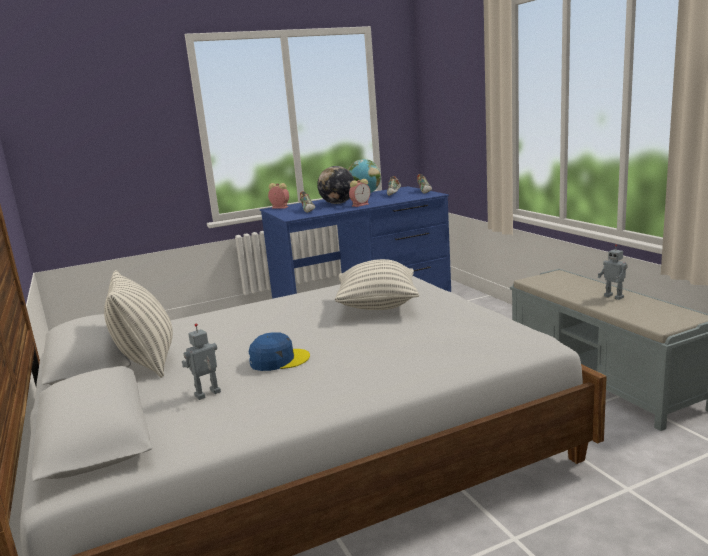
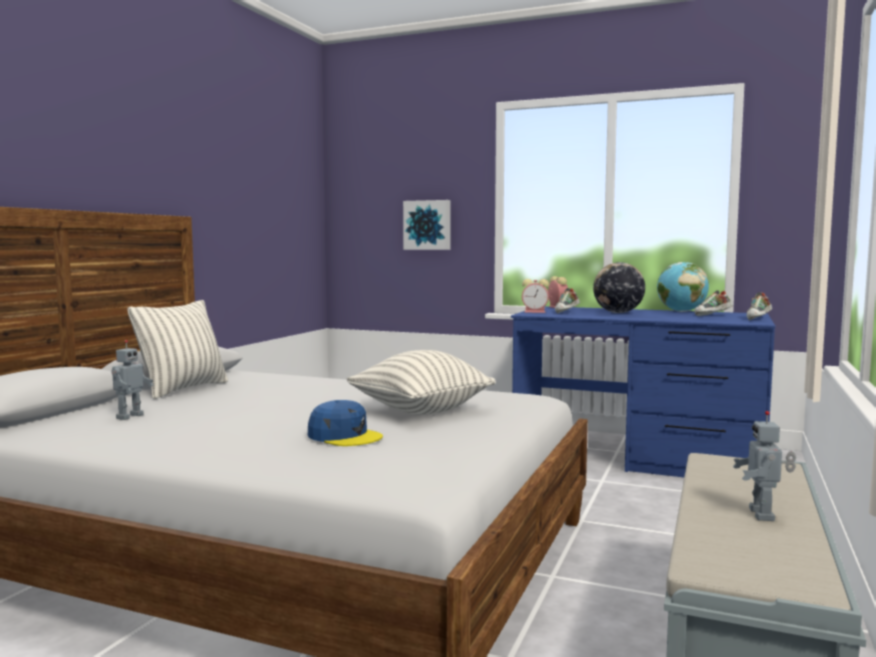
camera: 45 degrees right, 10 degrees down
(134, 152) = (427, 225): none -> picture
(208, 394) = (129, 416): toy robot -> toy robot turned 105 degrees clockwise
(278, 360) = (224, 414): blue cap -> blue cap (344, 436)
(361, 205) = (632, 317): alarm clock -> alarm clock (536, 312)

